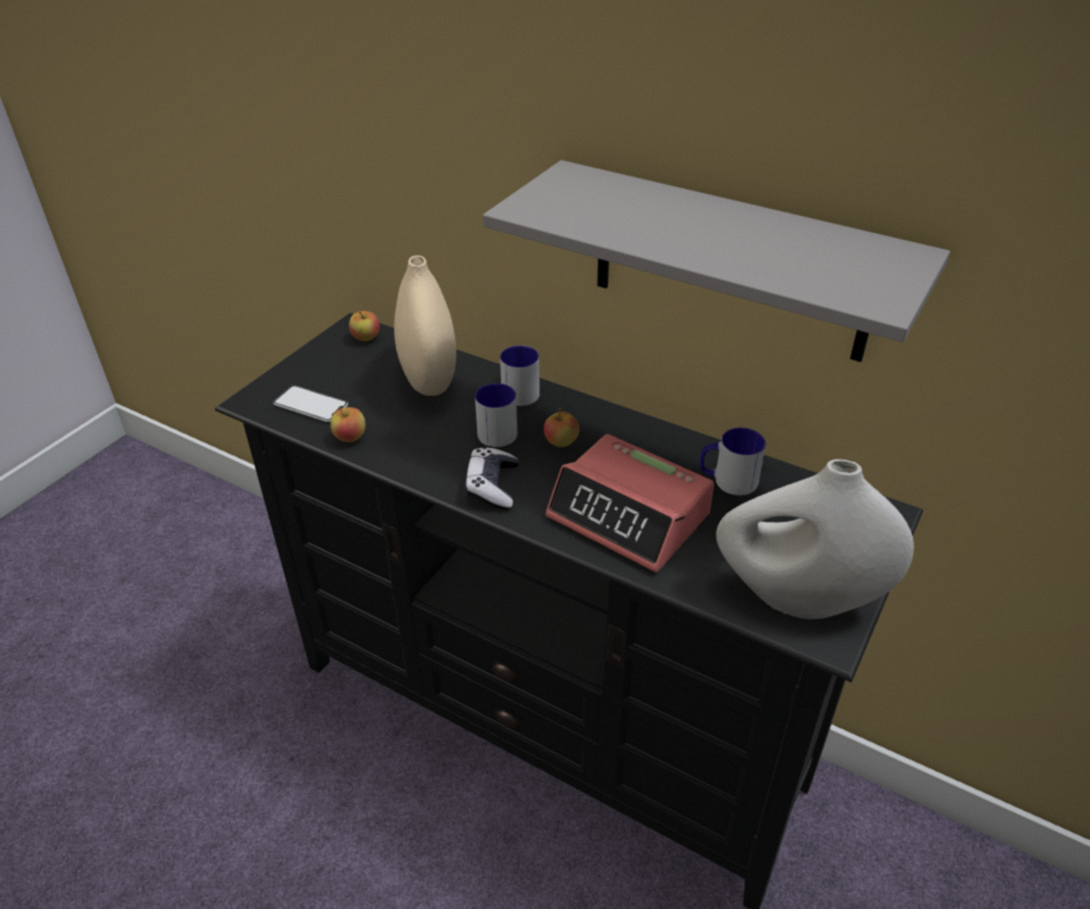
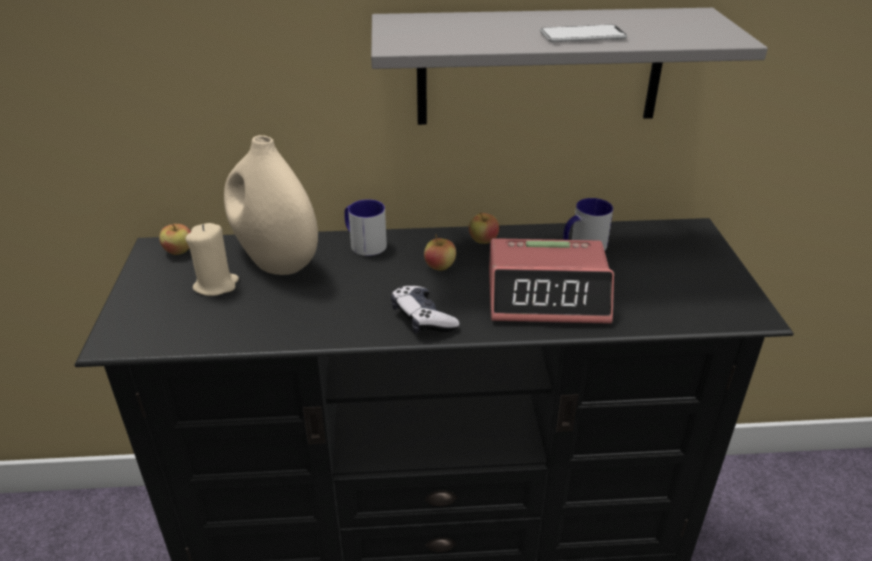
camera: 35 degrees left, 5 degrees down
(311, 405) = (183, 322): phone -> phone (582, 36)
(350, 437) = (253, 333): apple -> apple (483, 241)
(364, 382) = (216, 285): none -> beige candle
(493, 430) = (376, 278): mug -> none
(797, 599) = (711, 300): white vase -> none

